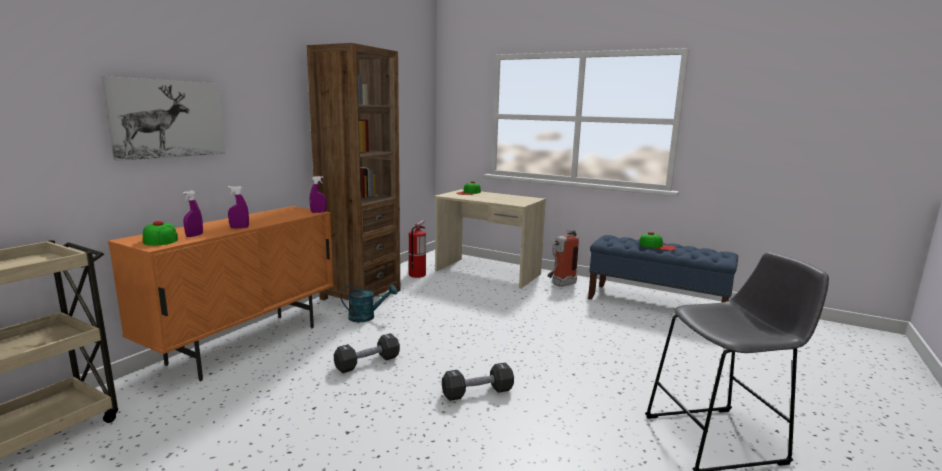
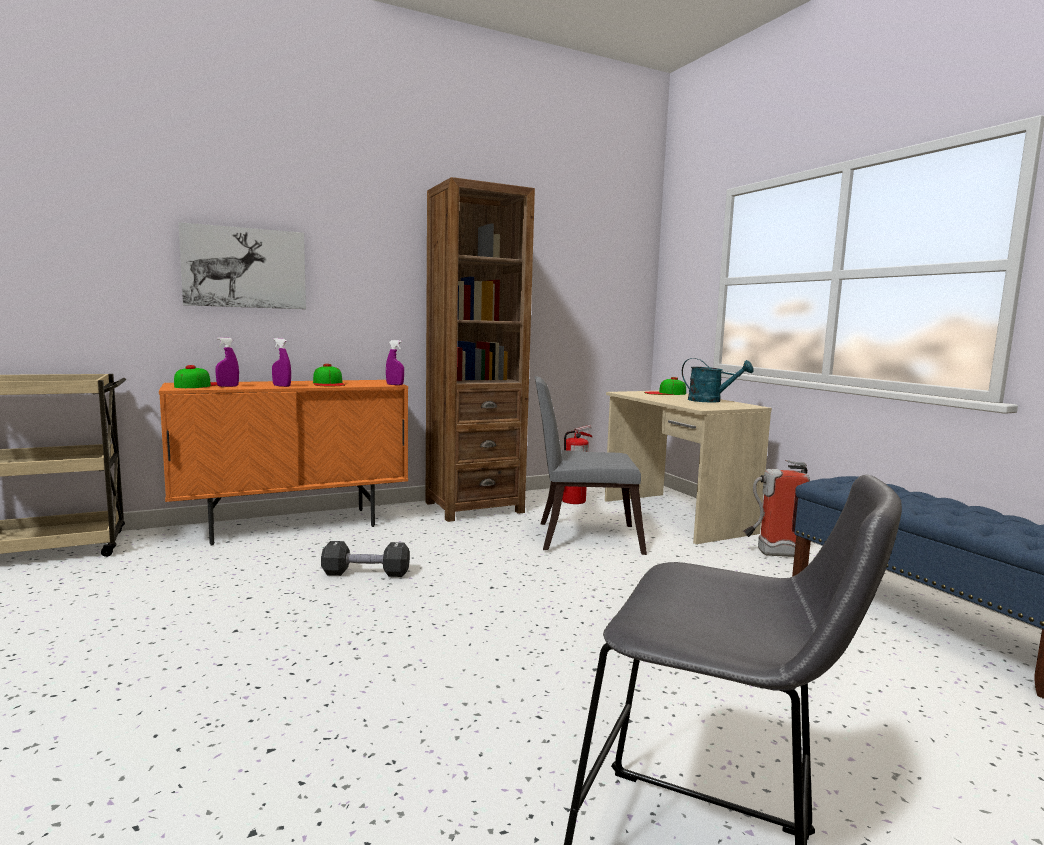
camera: 35 degrees right, 5 degrees down
(367, 317) = (442, 530): turquoise watering can -> turquoise watering can (710, 401)
(458, 299) = (581, 537): none -> grey chair
(477, 393) = (426, 643): black dumbbell -> none
(657, 246) = (925, 503): cap -> cap (329, 383)

